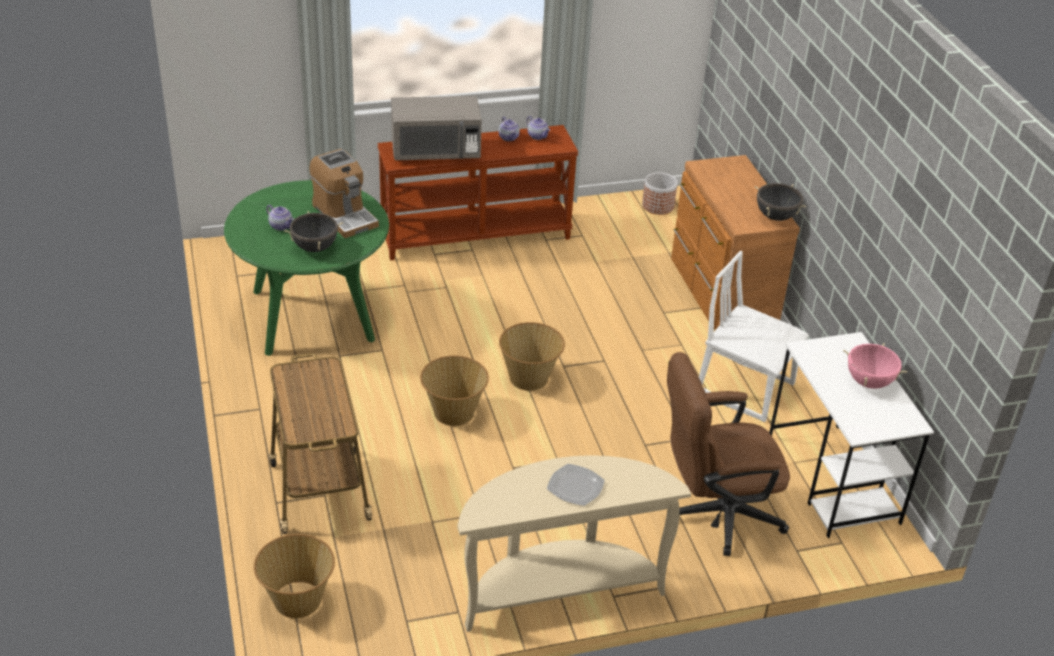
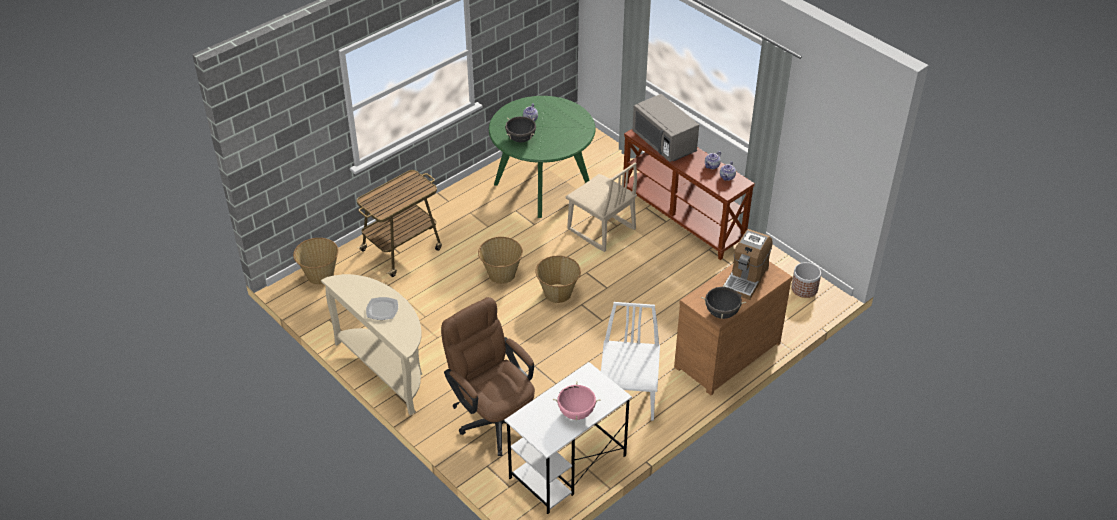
camera: 65 degrees right, 5 degrees up
(344, 215) = (562, 136): coffee machine -> coffee machine (746, 278)
(443, 301) = (601, 230): none -> beige chair

